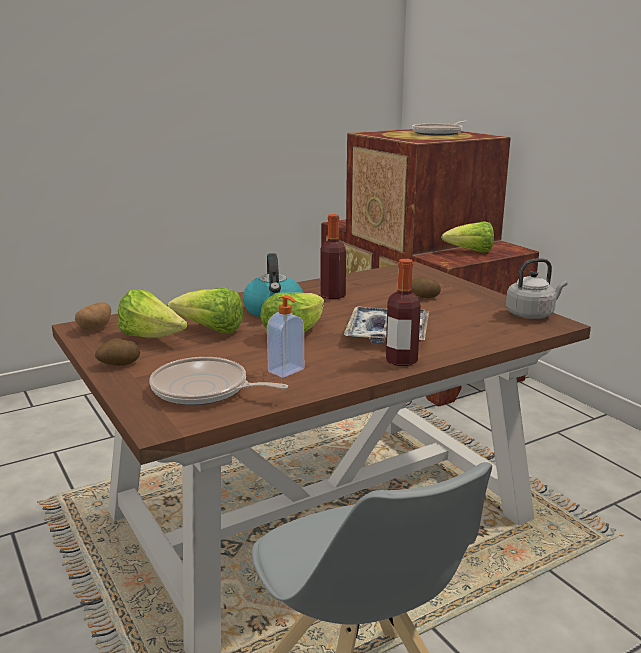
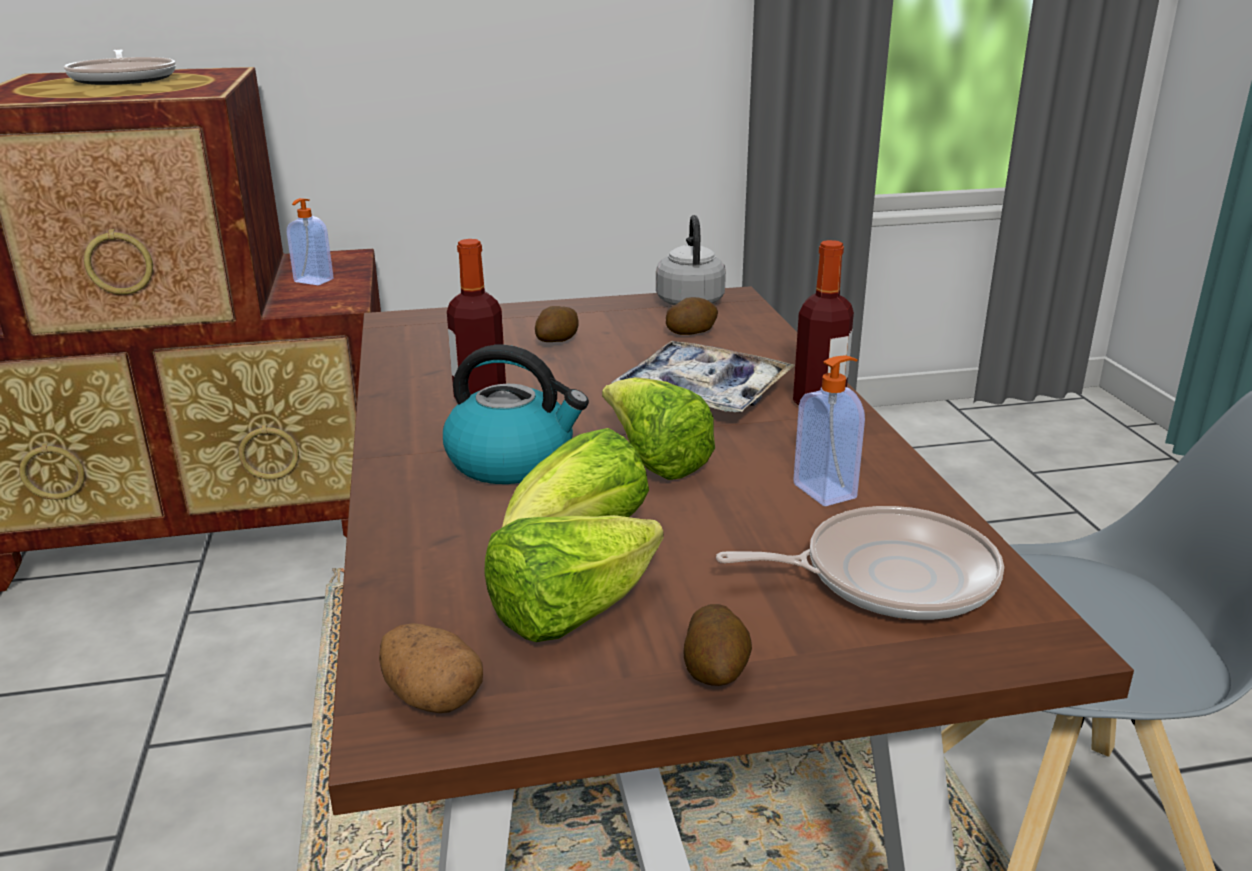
camera: 70 degrees left, 5 degrees up
(204, 390) = (888, 576): frying pan -> frying pan turned 135 degrees counterclockwise
(470, 252) = (313, 281): lettuce -> soap dispenser
(477, 321) = (691, 332): none -> potato

